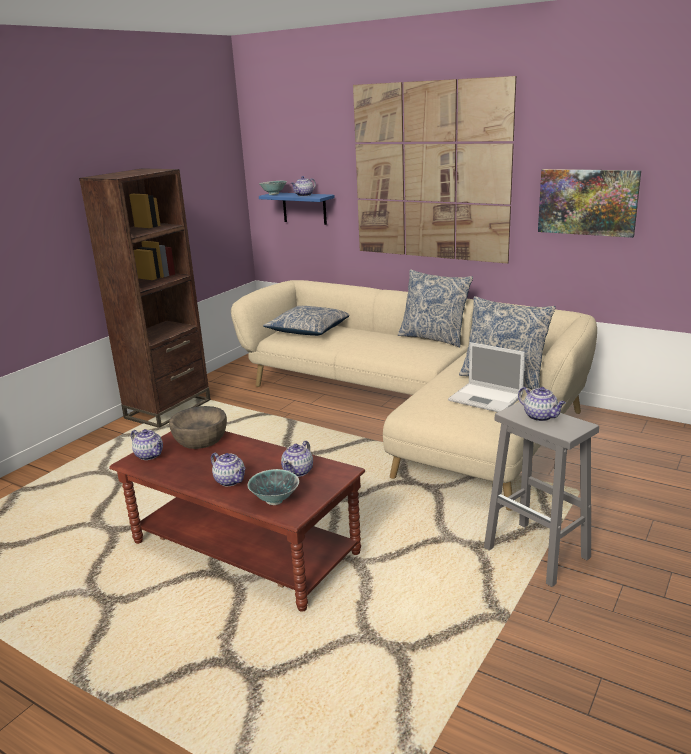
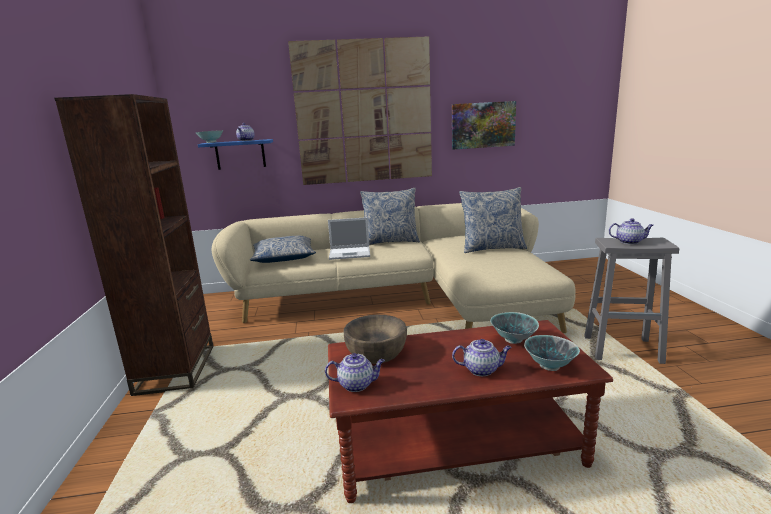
camera: 40 degrees left, 5 degrees down
(298, 471) = (513, 340): teapot -> bowl
(487, 398) = (510, 259): laptop -> laptop (350, 253)

